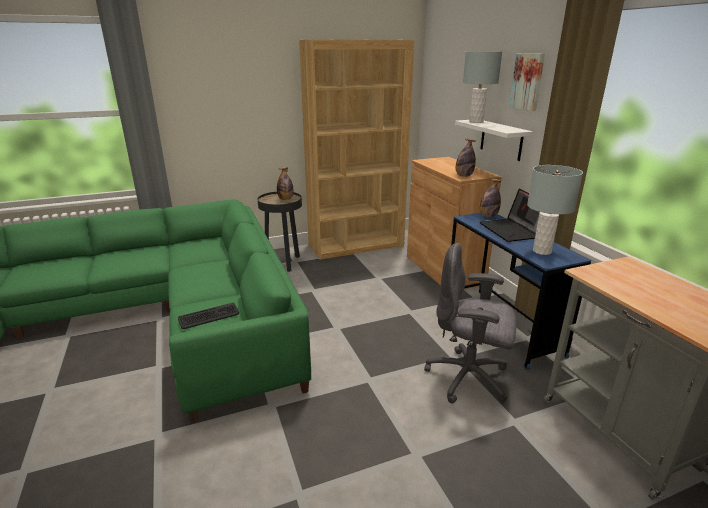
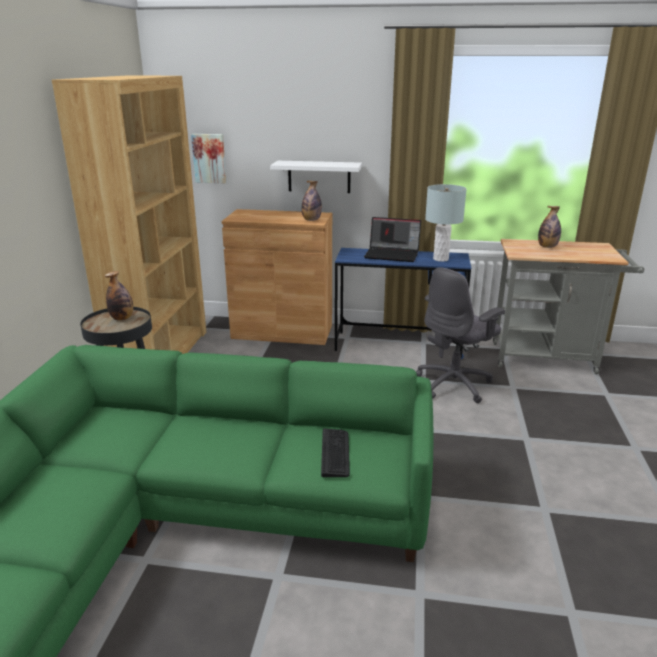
camera: 60 degrees left, 0 degrees up
(476, 122) = (291, 163): grey table lamp -> none
(488, 216) = (352, 252): bottle -> bottle (547, 247)
(528, 81) = (346, 116): picture -> picture (209, 158)

